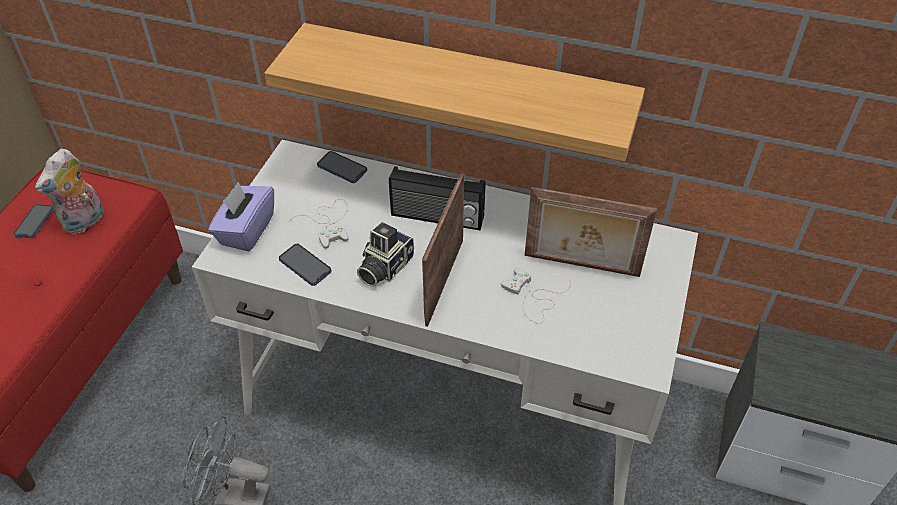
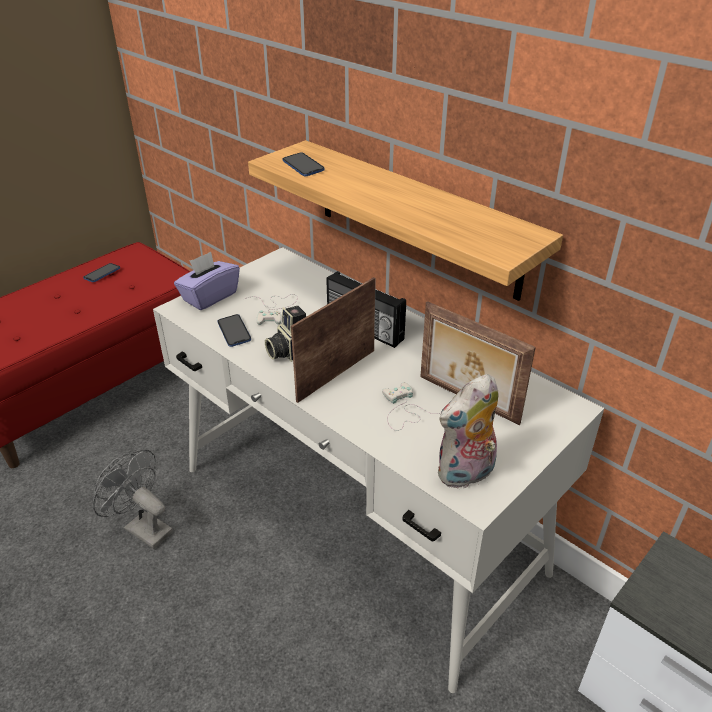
camera: 25 degrees right, 10 degrees down
(84, 222) = (133, 282): plush toy -> plush toy (466, 475)
(342, 168) = (313, 276): phone -> phone (303, 166)

